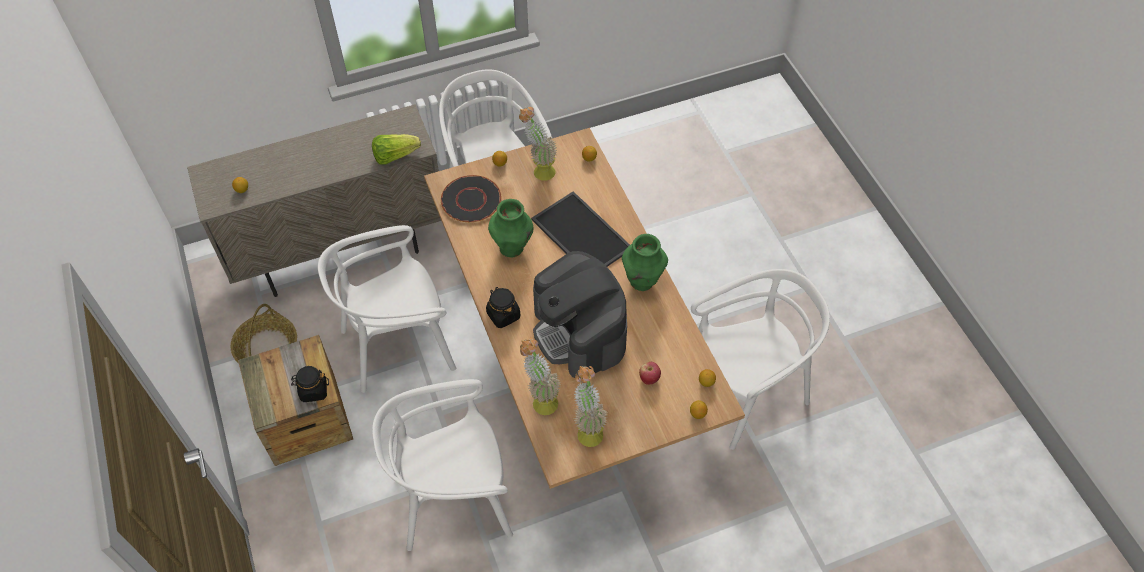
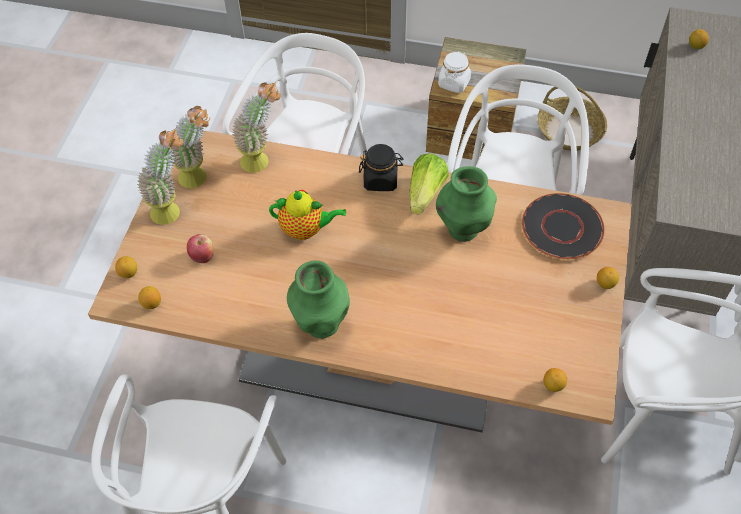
camera: 125 degrees right, 0 degrees up
(313, 390) = (454, 83): black jar -> white jar
(395, 156) = (674, 182): lettuce -> lettuce (425, 193)
(539, 170) = (568, 318): potted plant -> potted plant (172, 210)
(579, 234) = (435, 303): tray -> none
(579, 333) = (305, 230): coffee machine -> teapot

